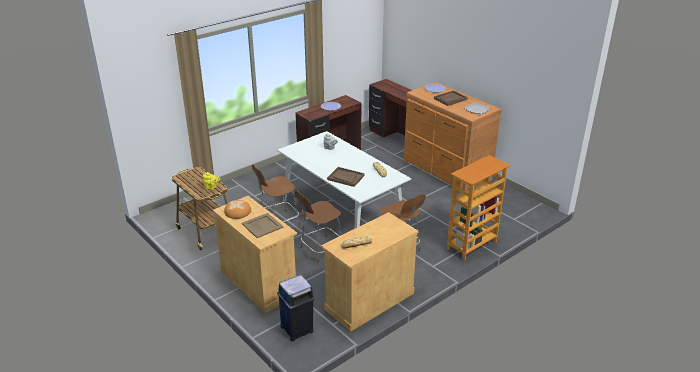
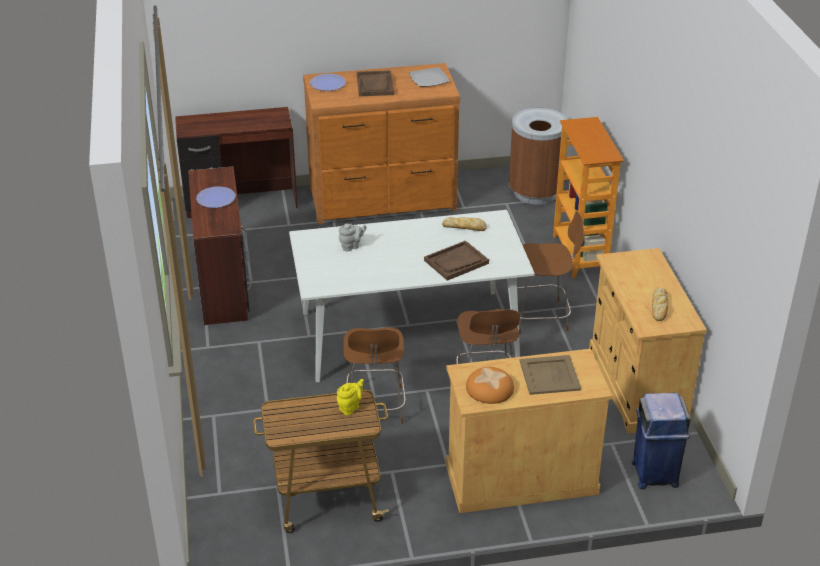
camera: 60 degrees left, 5 degrees up
(514, 213) = (535, 192): none -> brown trash can

